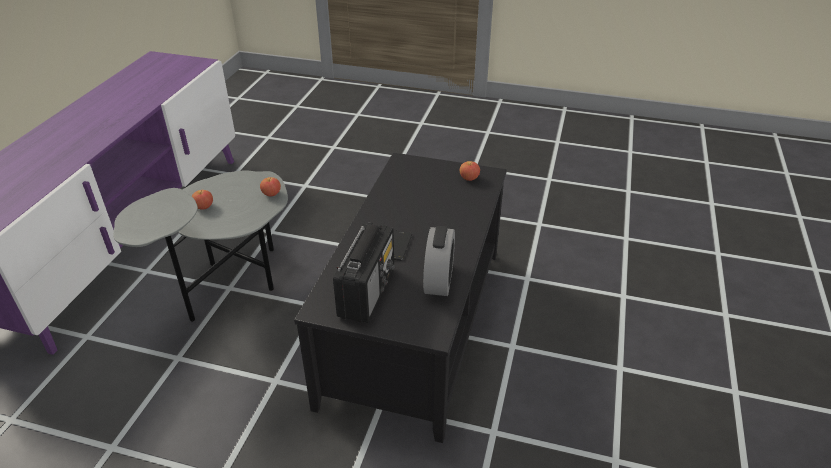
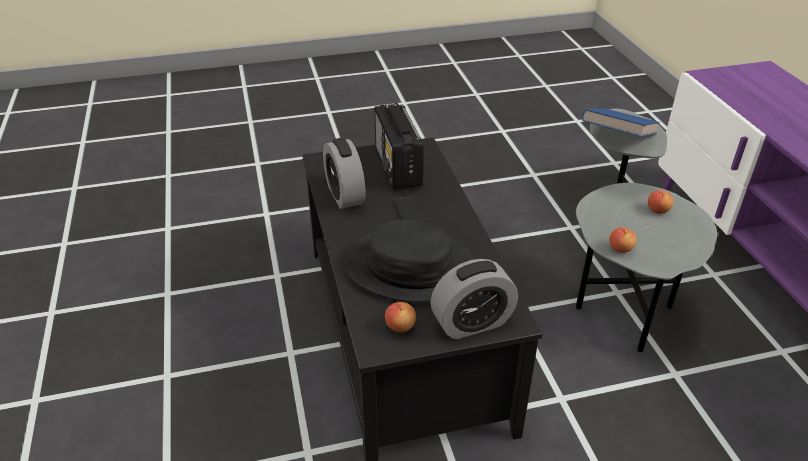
camera: 150 degrees right, 0 degrees up
(178, 210) = (617, 139): none -> blue book
(426, 167) = (472, 323): none -> alarm clock
(434, 206) = (410, 267): none -> black hat

